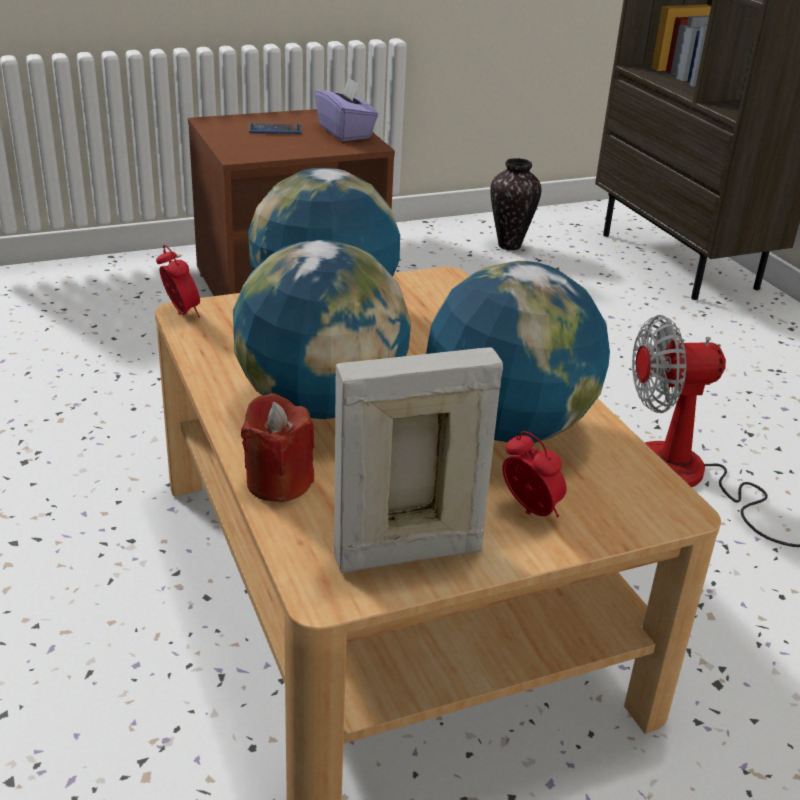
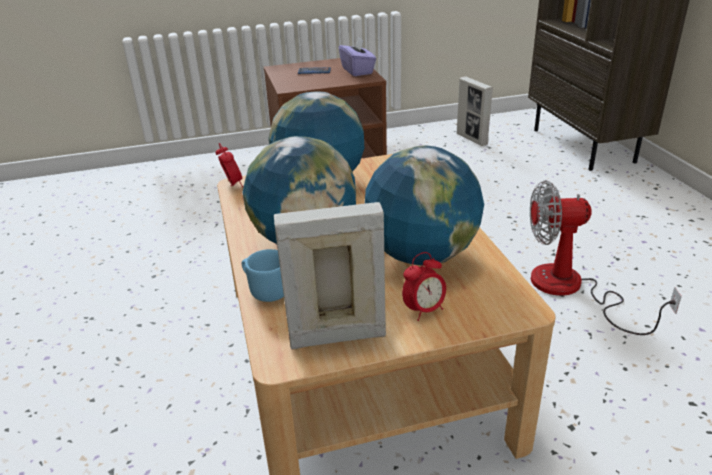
camera: 10 degrees right, 0 degrees up
(278, 482) = (266, 290): red candle -> blue mug
(510, 246) = (472, 139): vase -> picture frame
(529, 512) = (424, 310): alarm clock -> alarm clock turned 90 degrees clockwise

